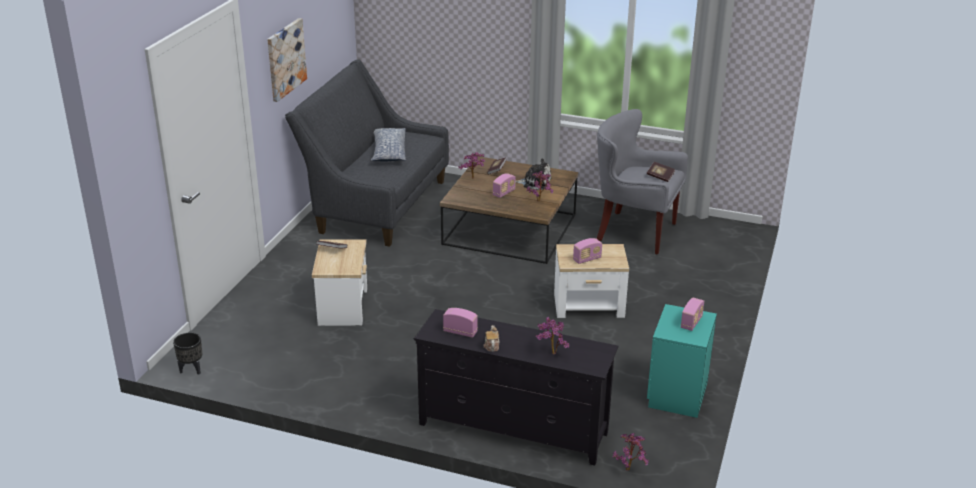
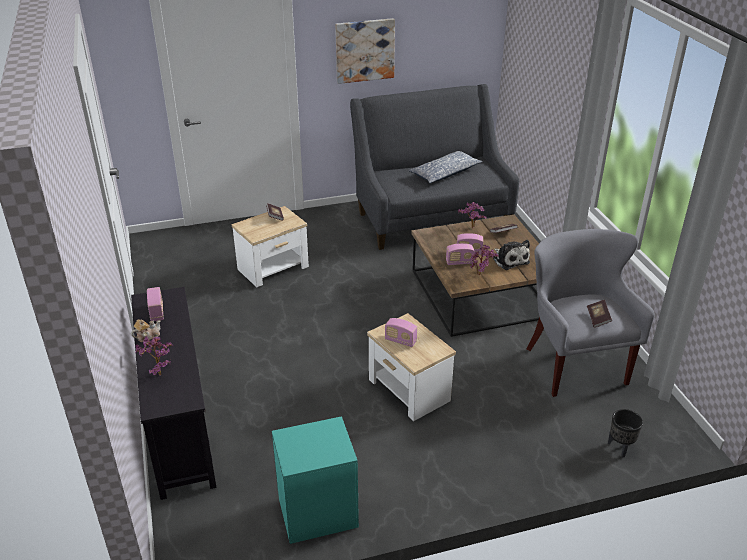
camera: 55 degrees right, 5 degrees up
(192, 370) = (140, 248): black planter -> black planter (620, 448)
(630, 469) = (171, 526): potted plant -> none
(691, 322) = (321, 448): radio -> radio (459, 262)

